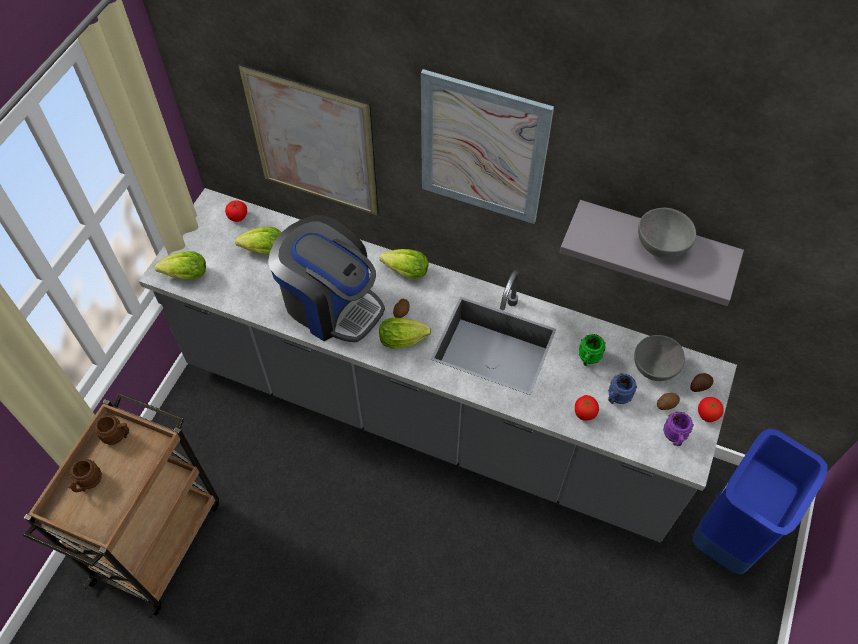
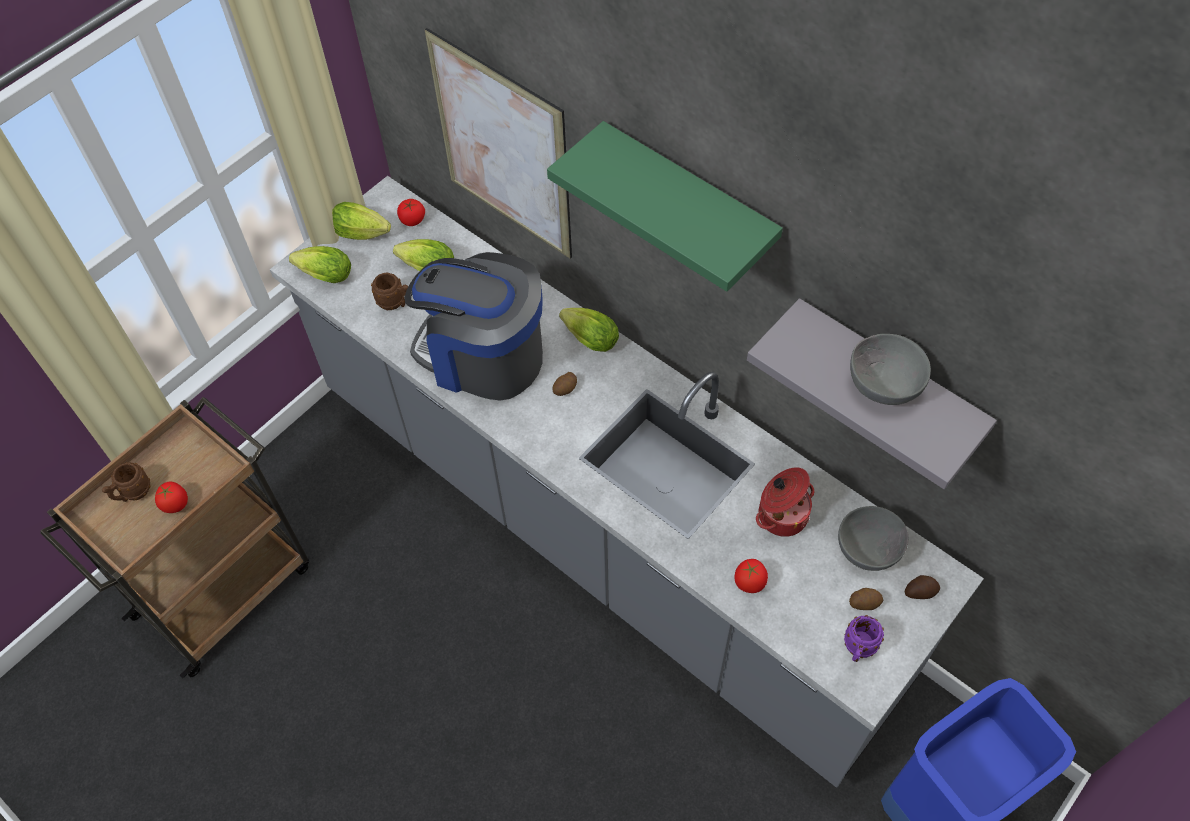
camera: 20 degrees right, 0 degrees up
(118, 436) = (185, 448): brown mug -> brown mug (395, 303)
(331, 304) = (483, 356): coffee machine -> coffee machine turned 150 degrees clockwise
(405, 339) = (556, 425): lettuce -> lettuce (365, 234)
(482, 149) = (687, 202): picture -> green shelf
(588, 359) = (781, 514): green mug -> cooking pot
(616, 398) = (800, 575): blue mug -> none
(707, 414) = (914, 632): tomato -> tomato (176, 504)

